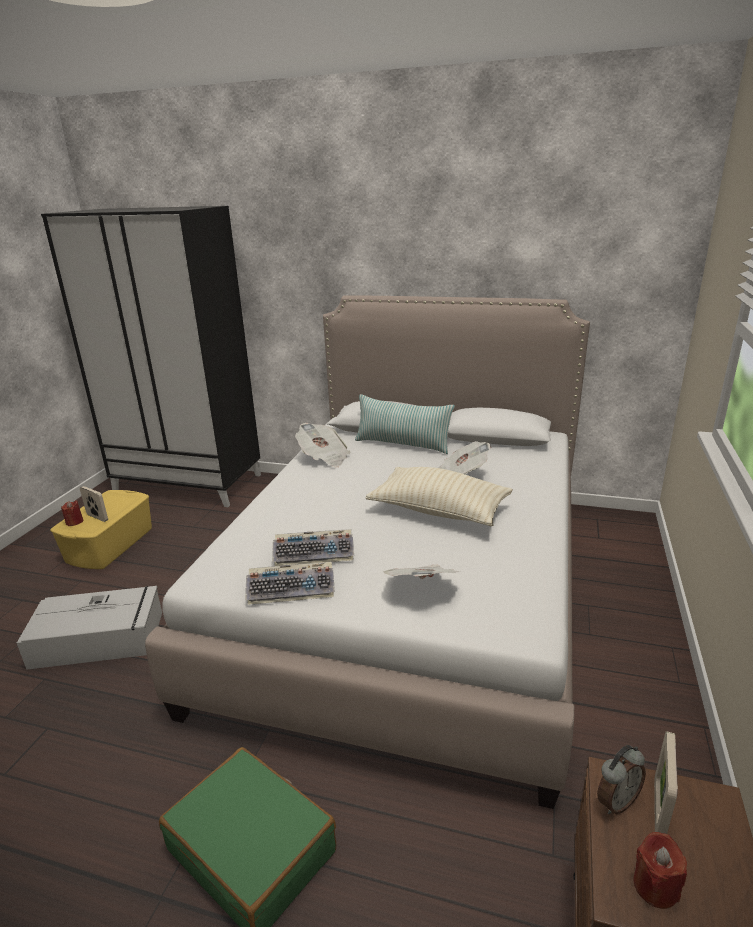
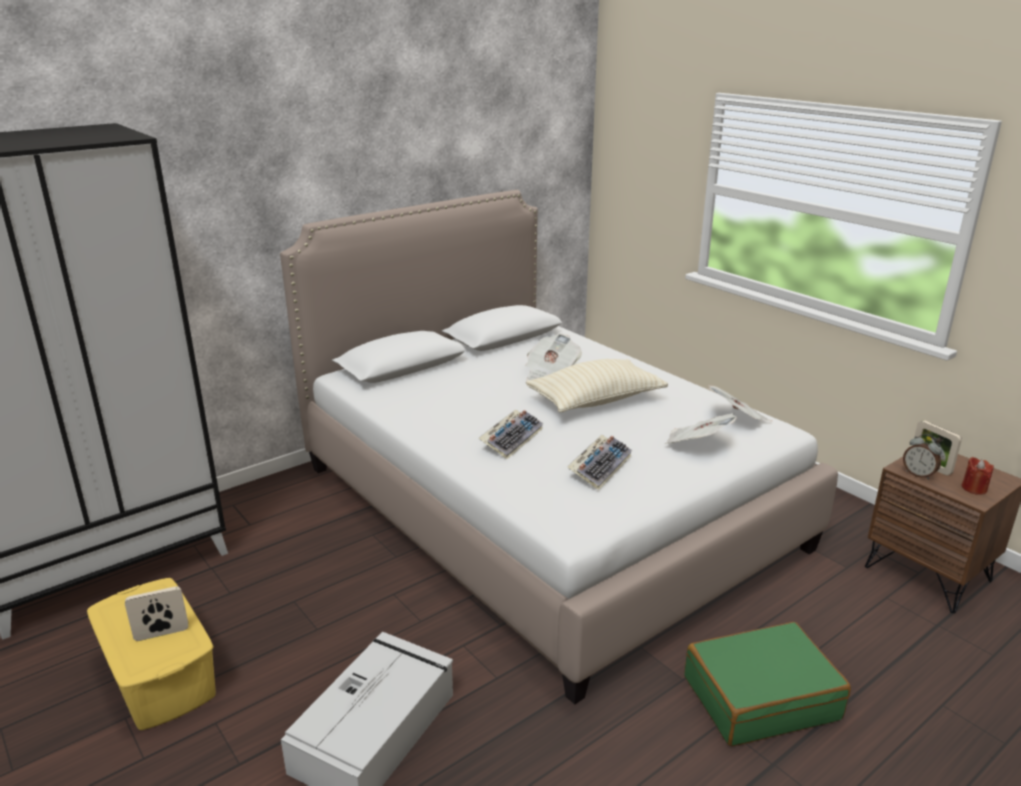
camera: 55 degrees left, 0 degrees up
(74, 522) = (139, 657): red candle -> none
(292, 588) = (641, 493): keyboard -> keyboard (511, 439)
(324, 458) = (416, 411): newspaper -> newspaper (738, 420)
(403, 444) = (451, 372): pillow -> none
(616, 801) = (918, 474): alarm clock -> alarm clock turned 135 degrees clockwise

